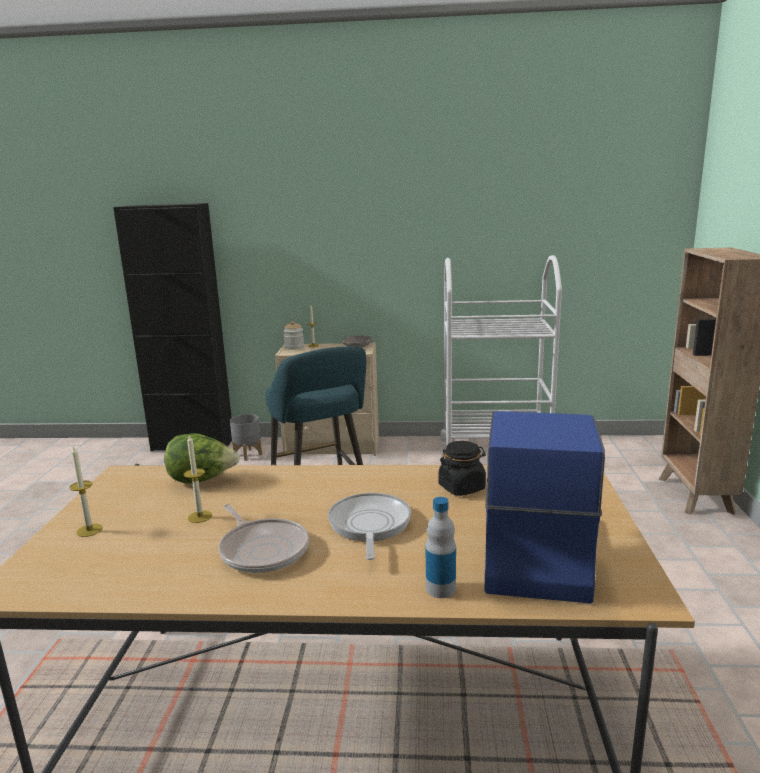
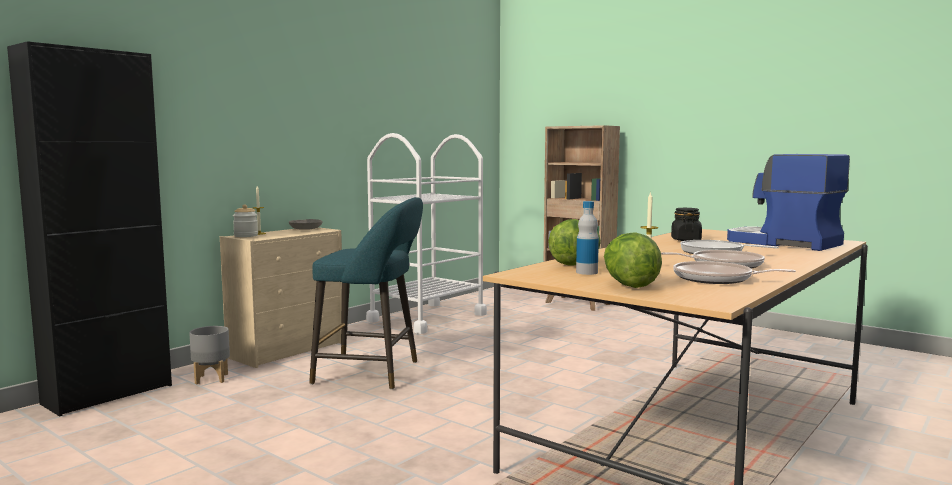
camera: 55 degrees left, 10 degrees down
(89, 530) = (629, 285): candle -> lettuce
(152, 565) = (717, 279): none -> frying pan
(440, 589) = (808, 253): bottle -> bottle (586, 272)

